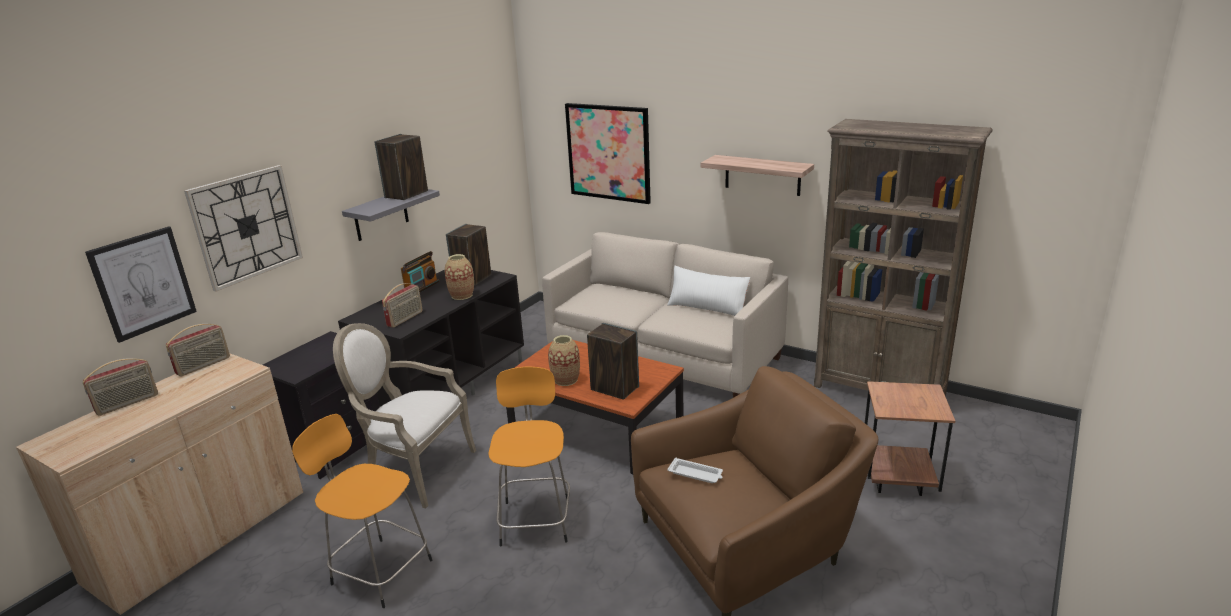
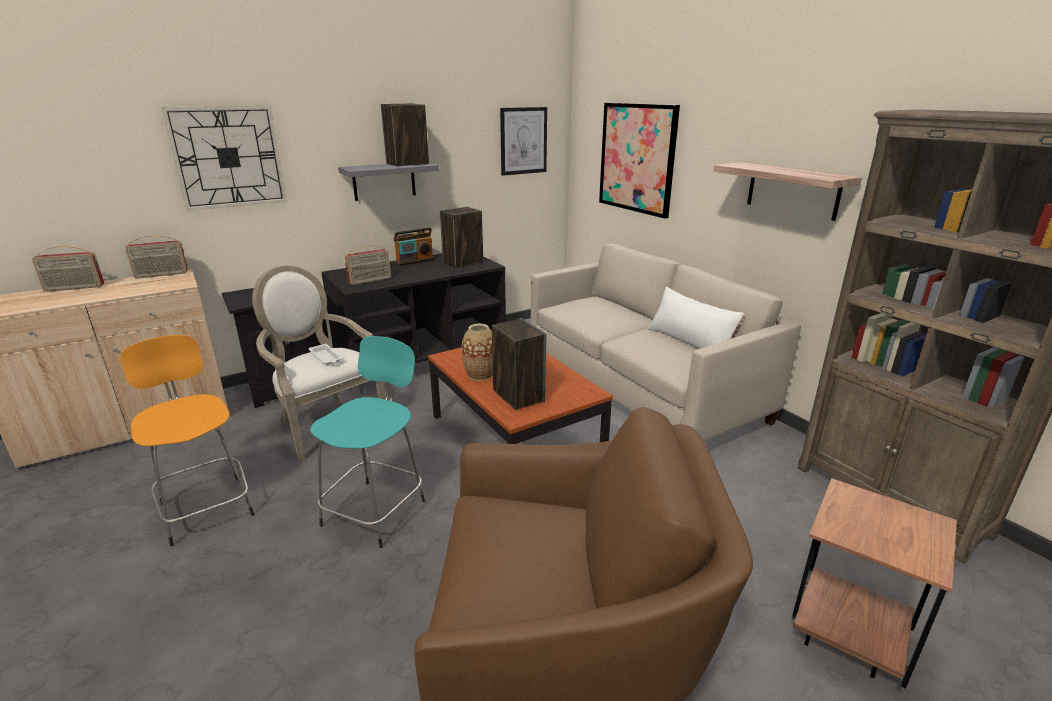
camera: 25 degrees right, 0 degrees up
(143, 283) = (111, 185): picture -> picture (523, 141)
(462, 295) = (438, 273): vase -> none
(535, 519) = (376, 510): orange stool -> turquoise stool
(696, 474) = (504, 523): white tray -> white tray (326, 357)

